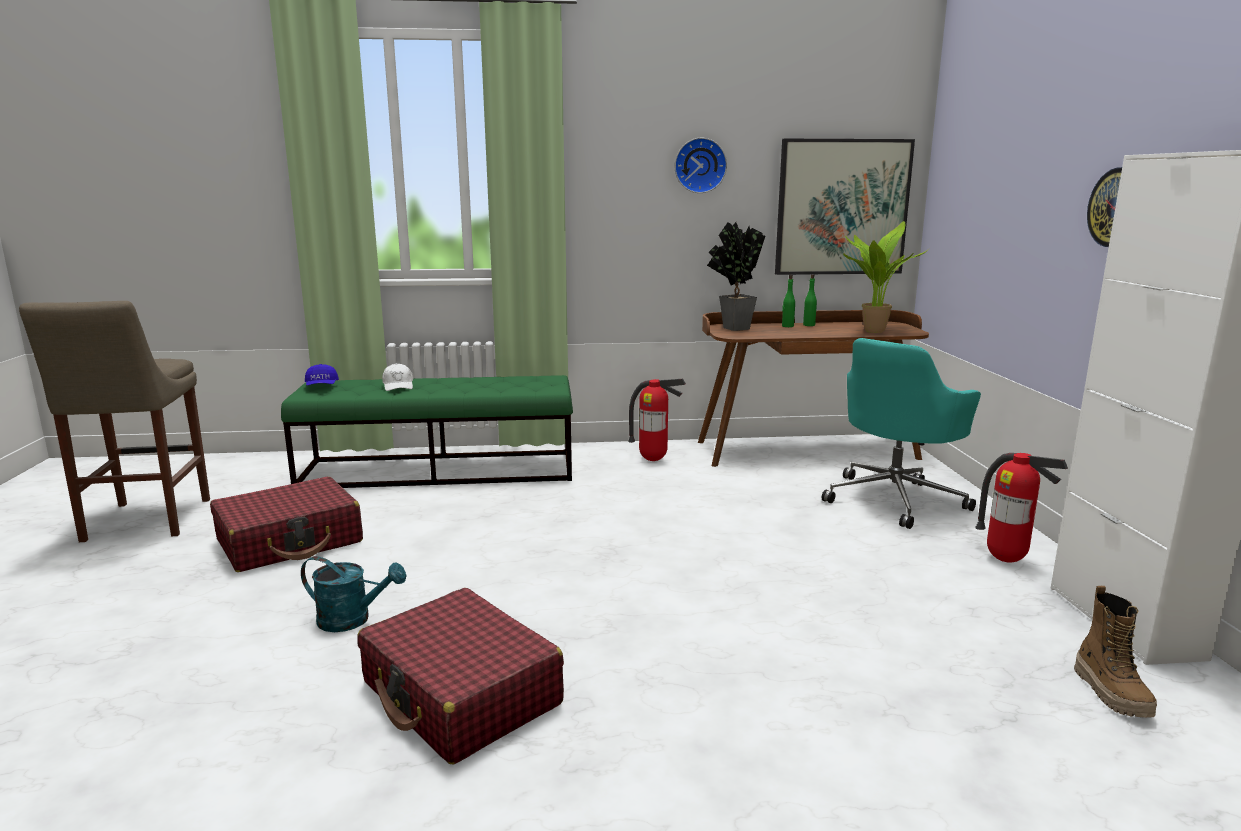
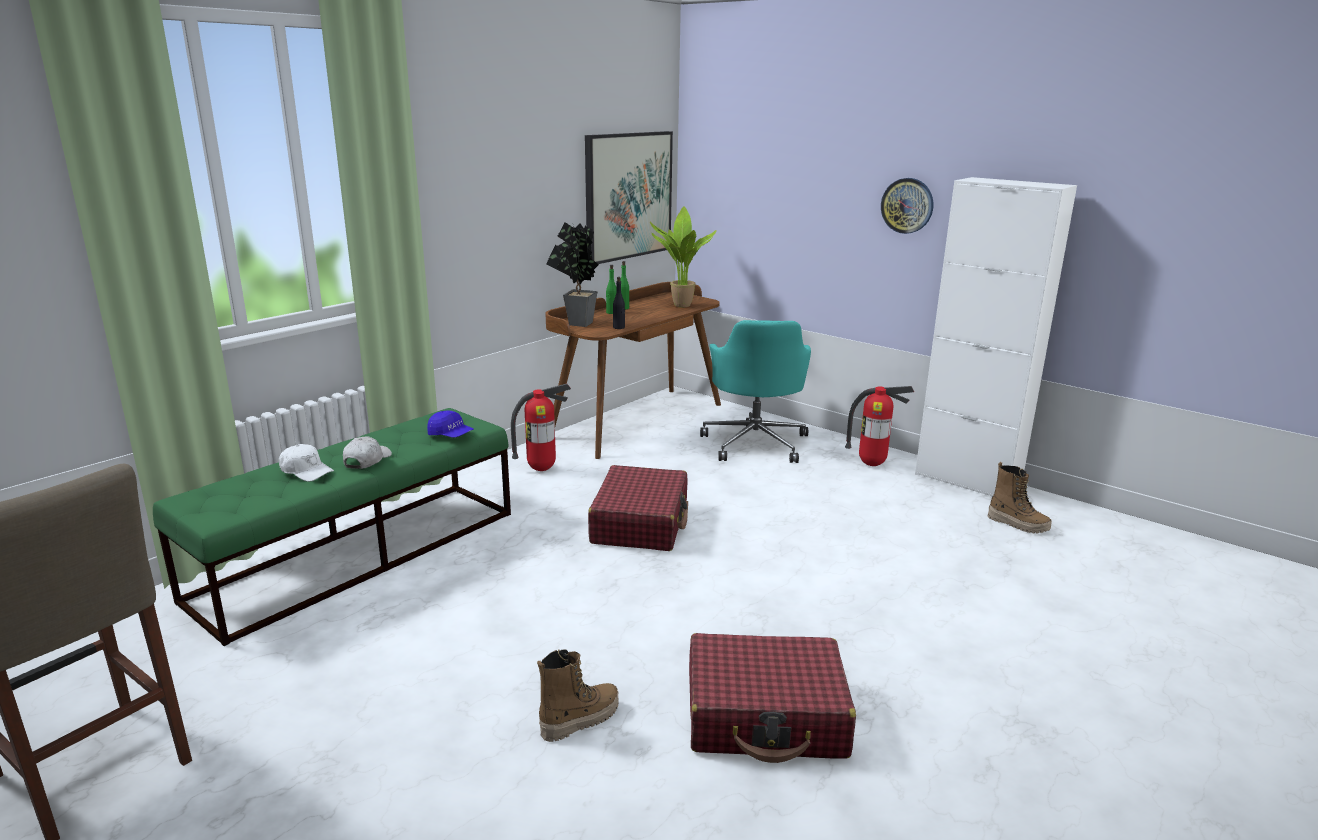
camera: 45 degrees left, 5 degrees up
(290, 541) = (356, 693): red suitcase -> red suitcase (640, 523)
(322, 386) = (208, 502): blue cap -> blue cap (451, 435)
(353, 620) = (580, 719): turquoise watering can -> boot
(440, 389) = (367, 460): none -> white cap
(699, 165) = (525, 165): wall clock -> none
(761, 335) = (619, 327): none -> black bottle

